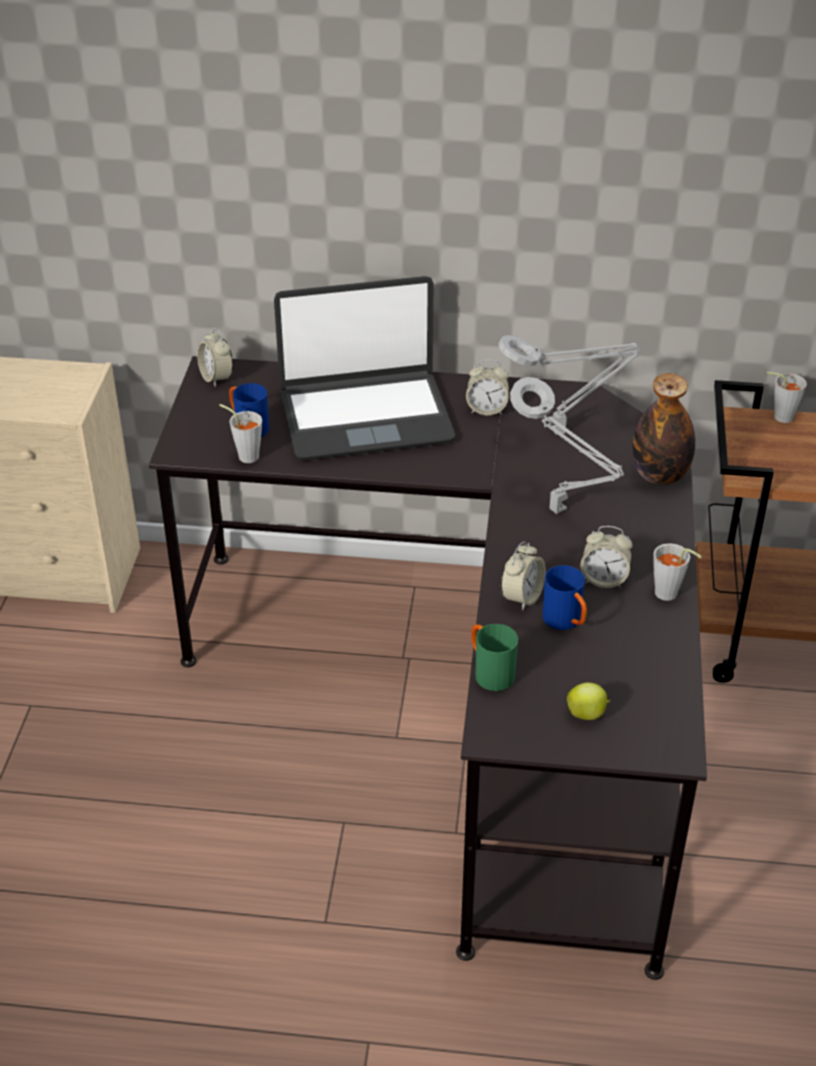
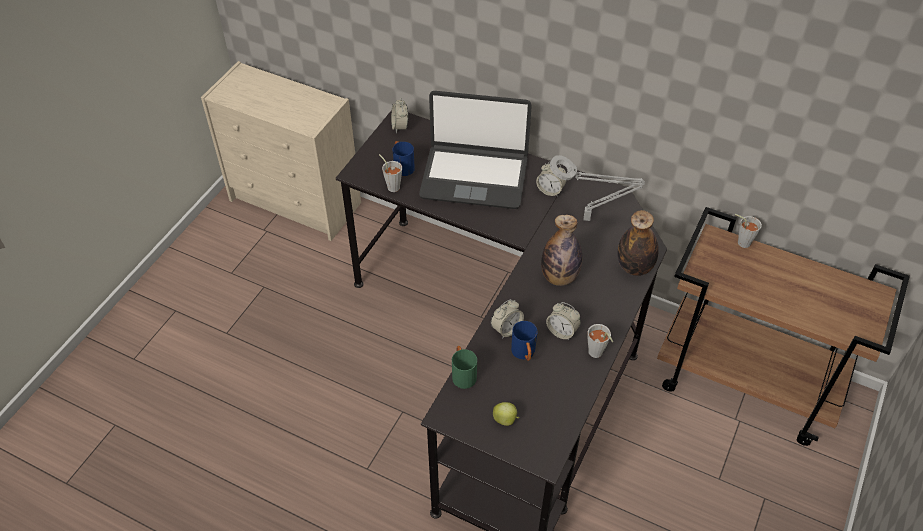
camera: 20 degrees right, 10 degrees up
(561, 513) = (559, 277): grey table lamp -> bottle

